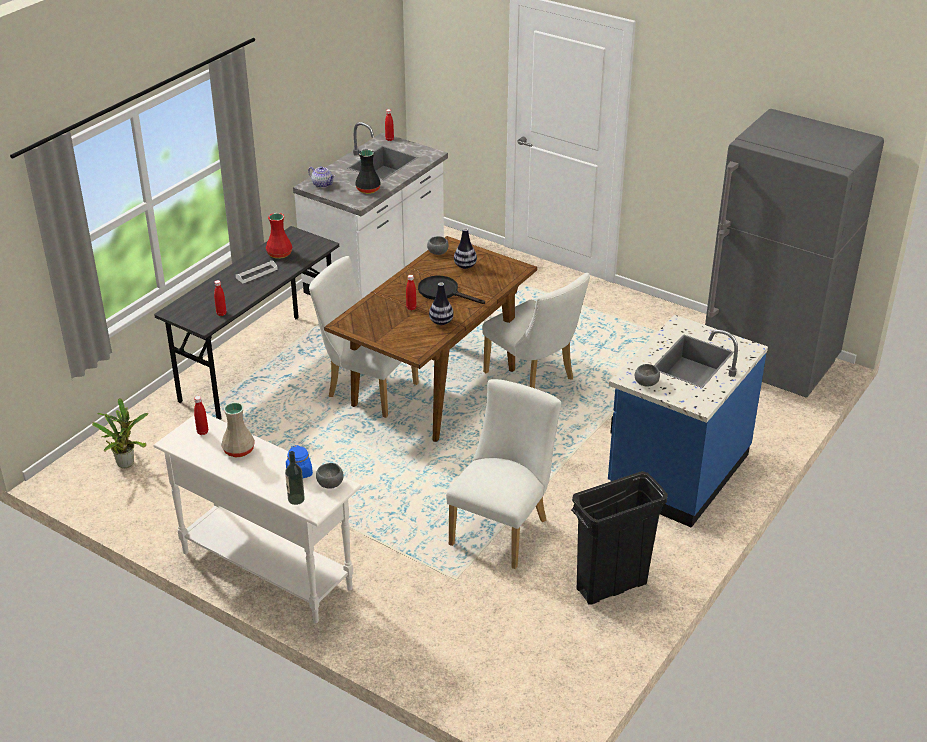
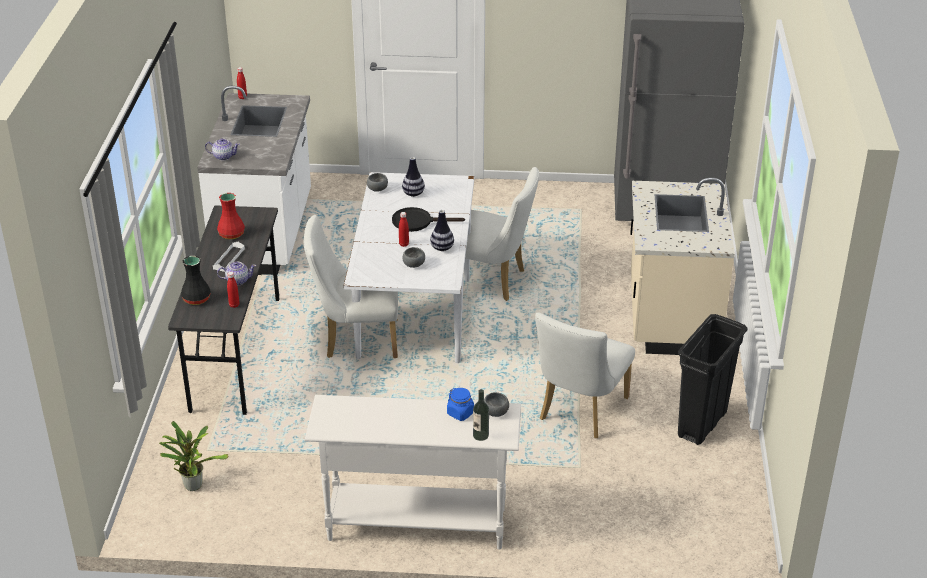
camera: 30 degrees left, 0 degrees up
(202, 432) = (339, 411): red bottle -> none
(238, 451) = (388, 415): beige vase -> none
(244, 294) = (237, 280): none -> teapot
(368, 190) = (272, 150): black vase -> black vase (196, 299)
(435, 387) = (414, 316): brown dining table -> white dining table
(503, 528) = (579, 412): white chair -> white chair turned 150 degrees counterclockwise
(647, 383) = (666, 242): grey bowl -> grey bowl (414, 265)
(676, 472) = (670, 317): blue counter -> beige counter

